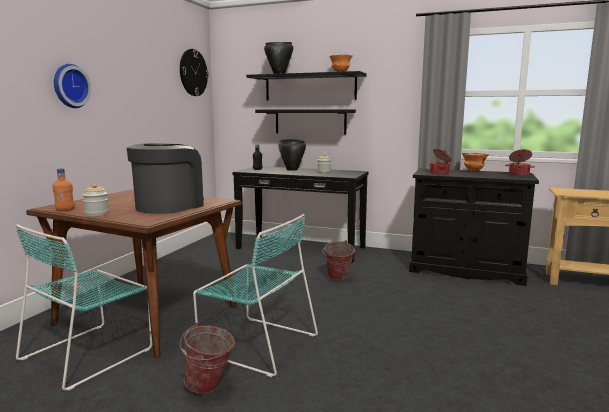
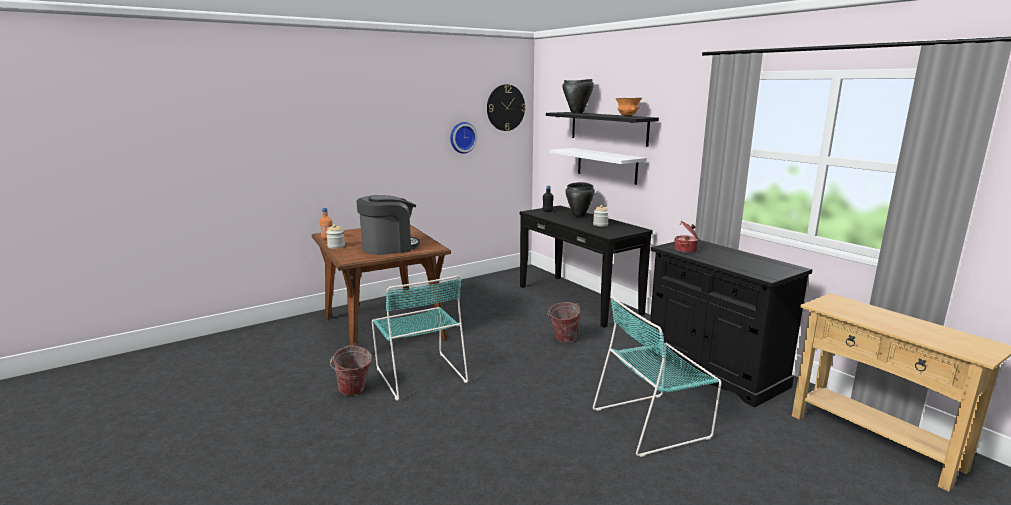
camera: 35 degrees right, 5 degrees up
(69, 86) = (362, 136): wall clock -> wall clock (462, 137)
(90, 352) = (323, 345): turquoise chair -> turquoise chair (653, 422)
(310, 121) = (606, 165): black shelf -> white shelf
(473, 171) = (740, 253): orange bowl -> none
(519, 174) = (781, 269): cooking pot -> none

